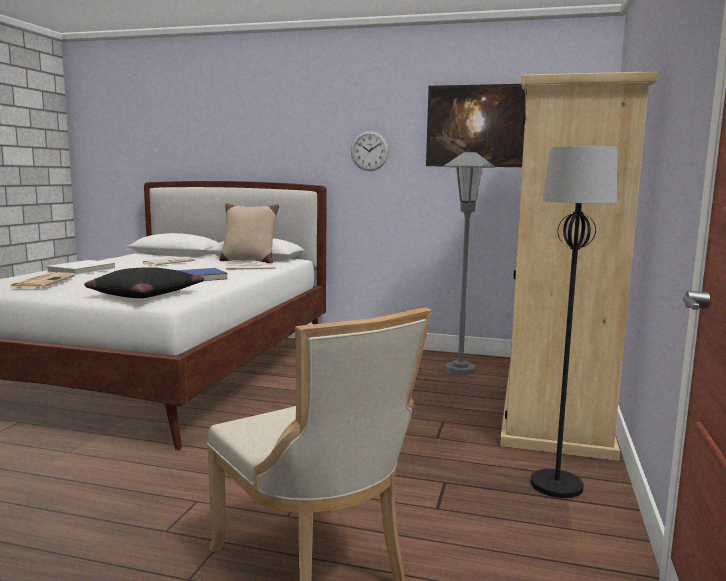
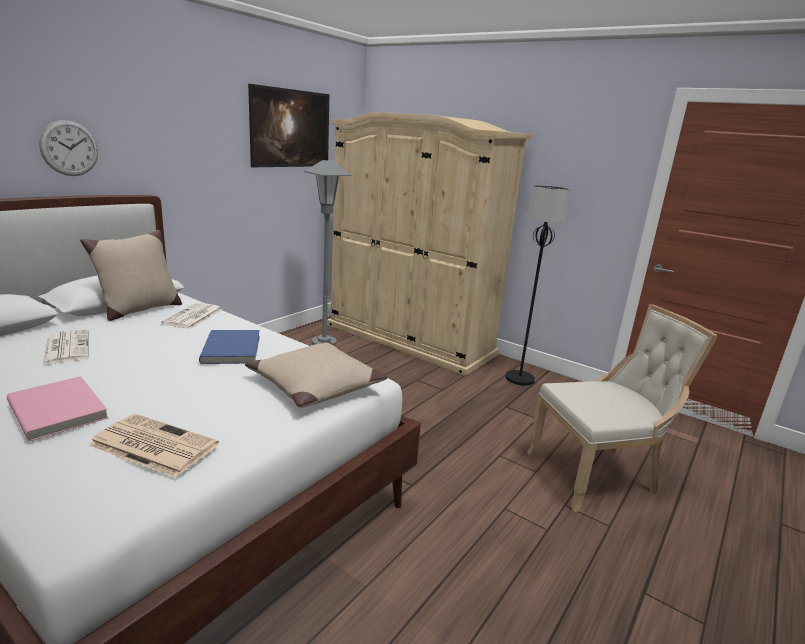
camera: 70 degrees left, 10 degrees up
(83, 270) = (60, 410): white book -> pink book
(145, 294) = (315, 385): black pillow -> beige pillow
(369, 151) = (197, 151): wall clock -> wall clock (69, 148)

